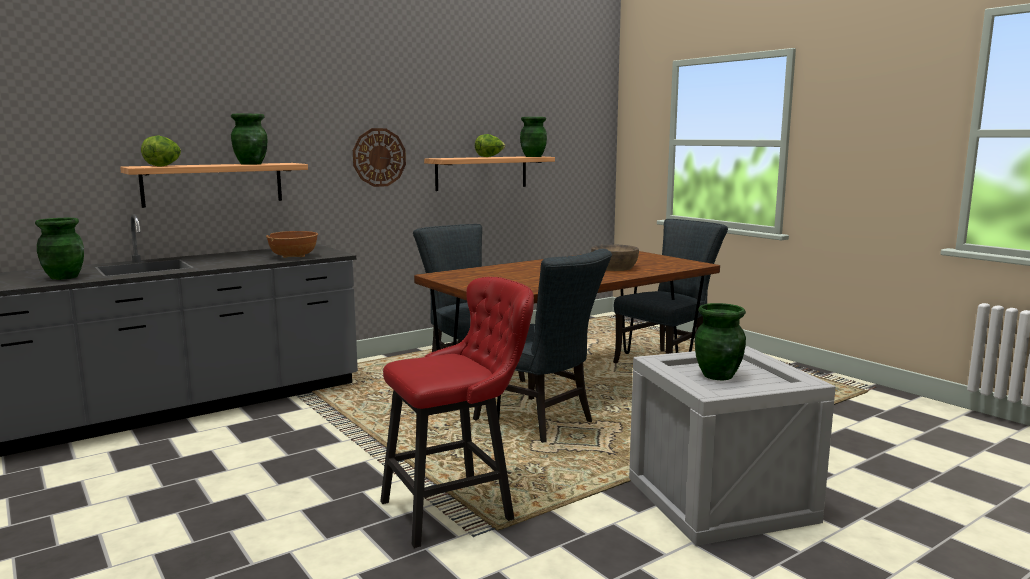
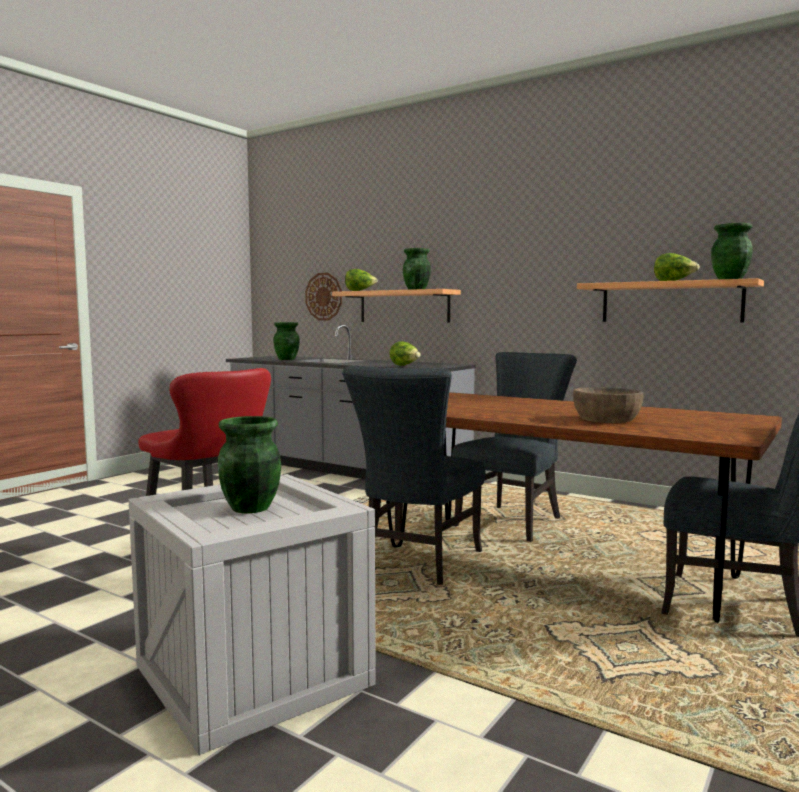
camera: 70 degrees right, 5 degrees down
(293, 257) = (405, 365): brown bowl -> lettuce
(379, 157) = (539, 284): wall clock -> wall clock (324, 296)

